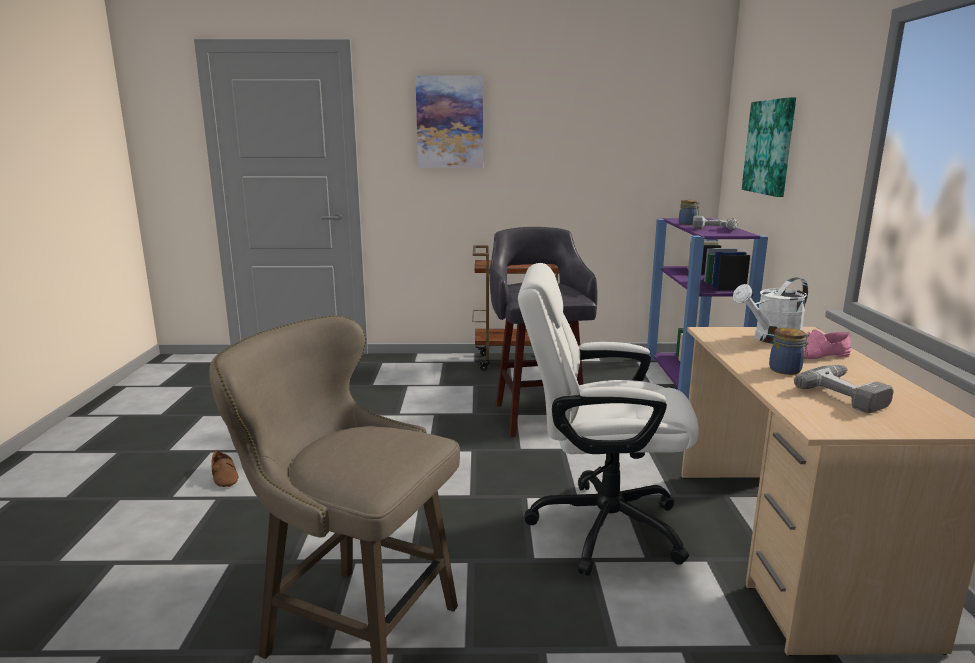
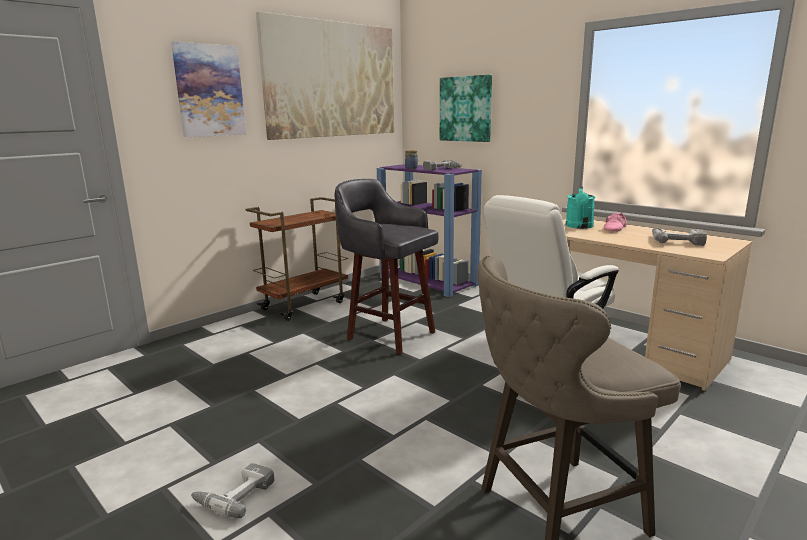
camera: 45 degrees left, 0 degrees up
(226, 476) = (234, 495): brown shoe -> power drill
(609, 107) = (332, 80): none -> picture
(771, 339) = (579, 227): white watering can -> turquoise watering can
(786, 370) = (629, 238): jar -> none

